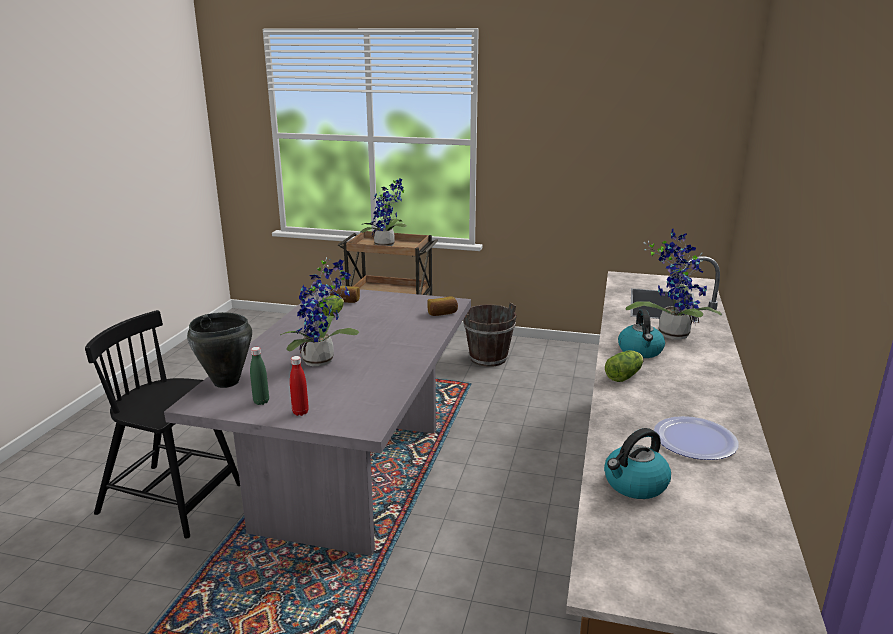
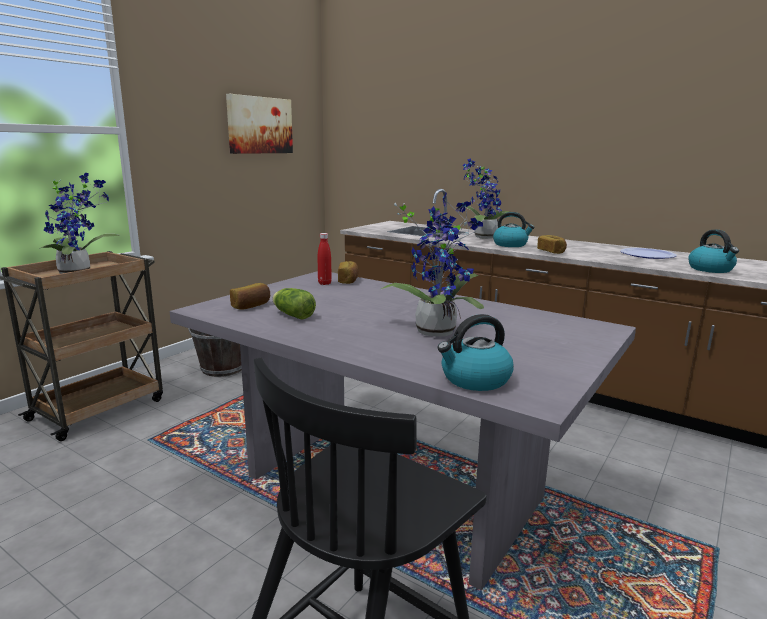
camera: 70 degrees left, 5 degrees down
(226, 382) = (474, 379): black cooking pot -> kettle
(261, 402) = (542, 364): green bottle -> none
(300, 412) = (573, 348): red bottle -> red bottle (324, 283)
(625, 375) = (551, 252): lettuce -> bread
(631, 138) = (260, 125): none -> picture

